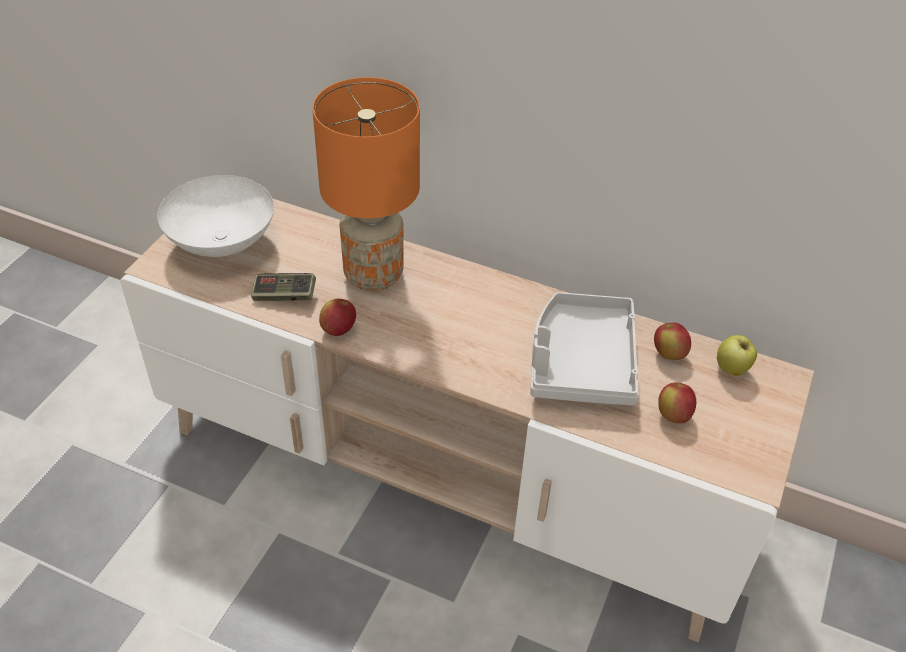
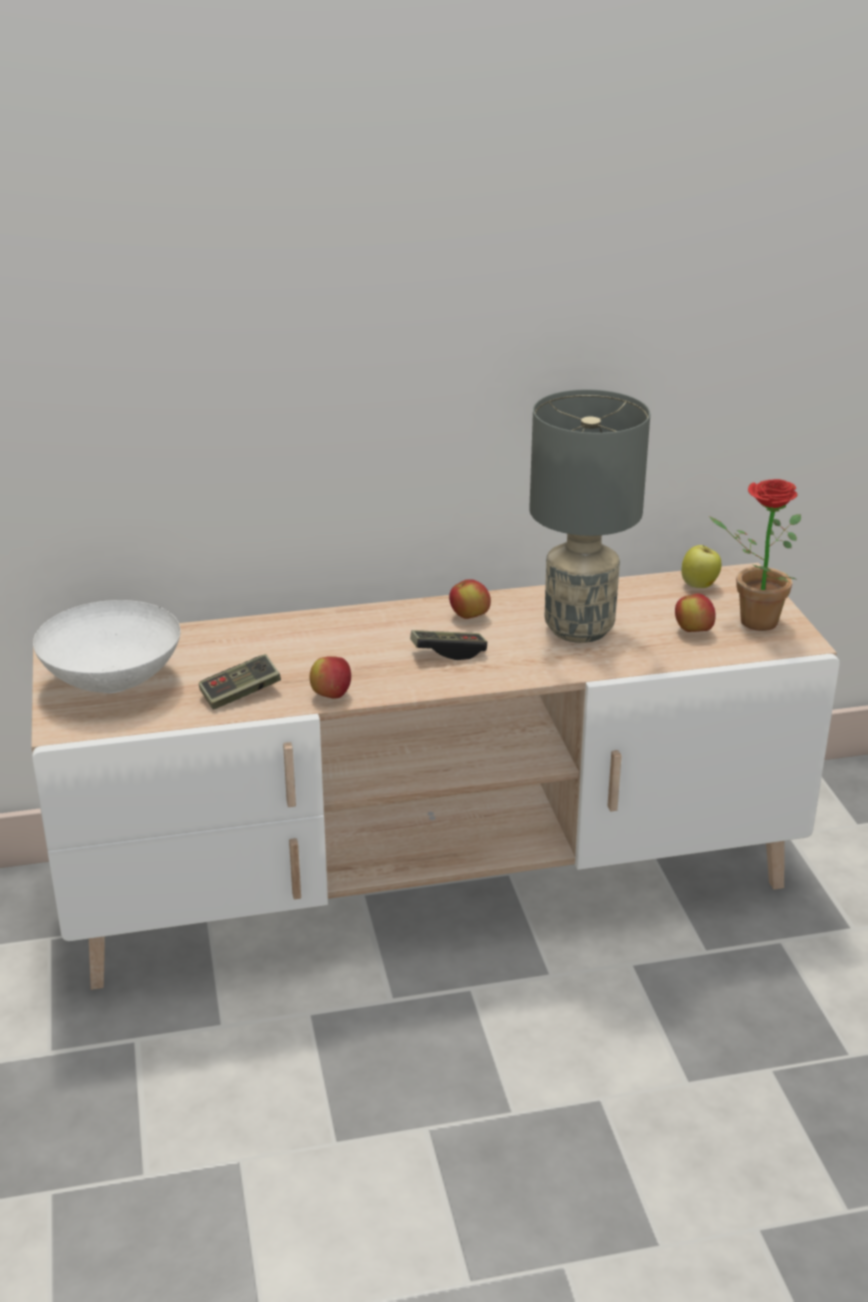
camera: 35 degrees left, 15 degrees down
(372, 276) = (309, 645): orange table lamp -> none
(460, 333) = (448, 652): none -> game controller
(581, 361) = (577, 628): grey tray -> grey table lamp
(669, 354) = (640, 595): apple -> apple (469, 617)
(735, 431) = (750, 621): none -> potted plant

